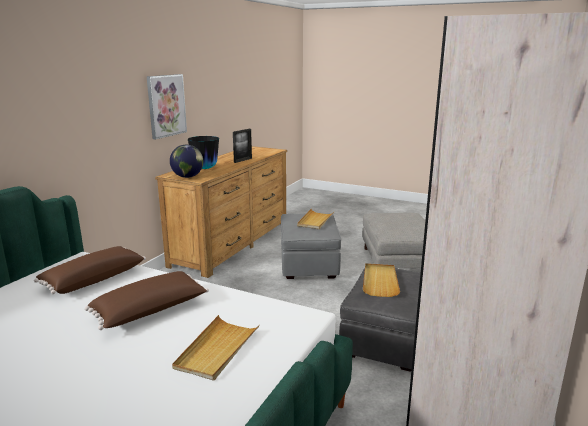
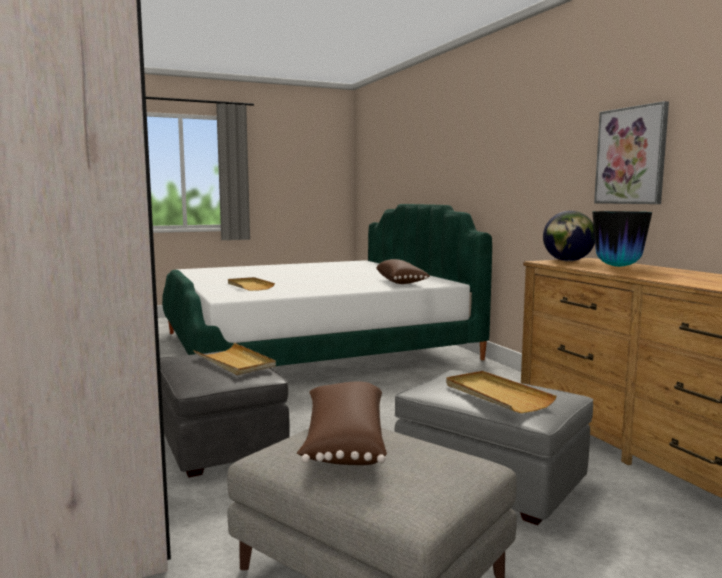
camera: 130 degrees right, 10 degrees down
(151, 312) = (322, 284): brown pillow -> brown pillow (343, 442)
(243, 160) = (677, 279): picture frame -> none

